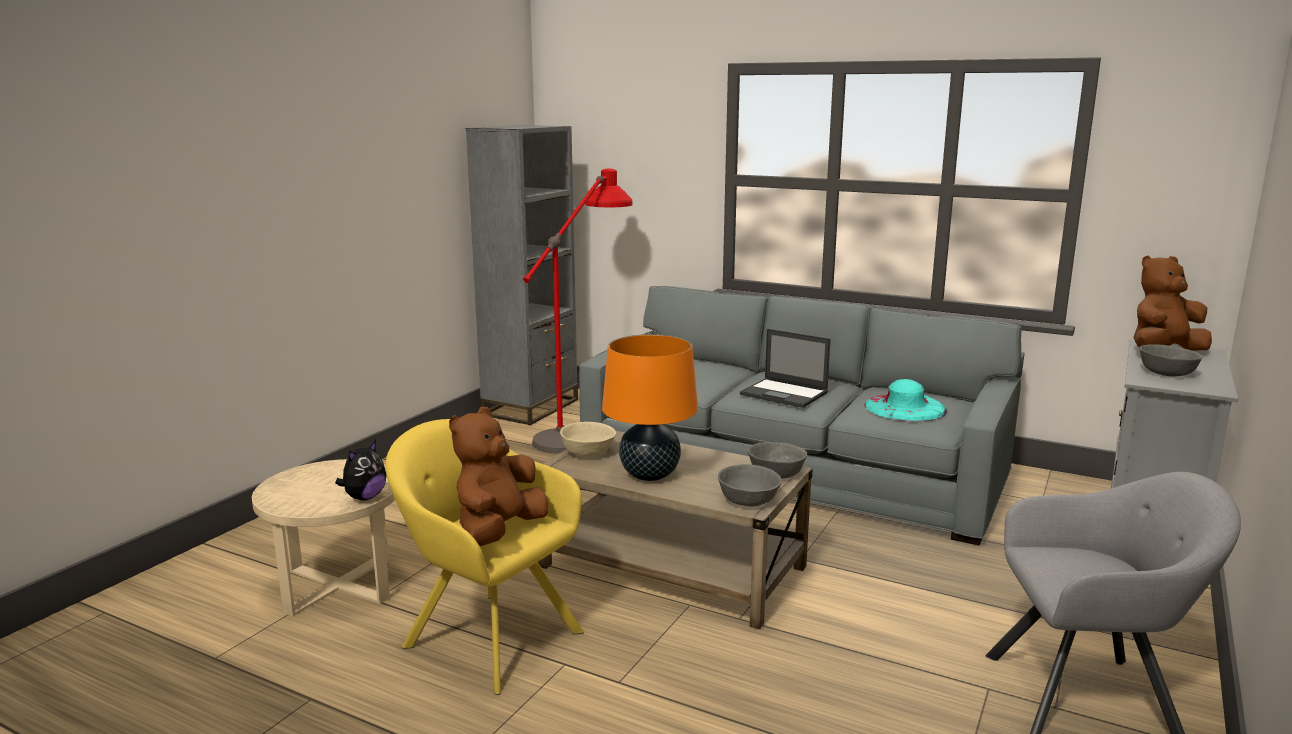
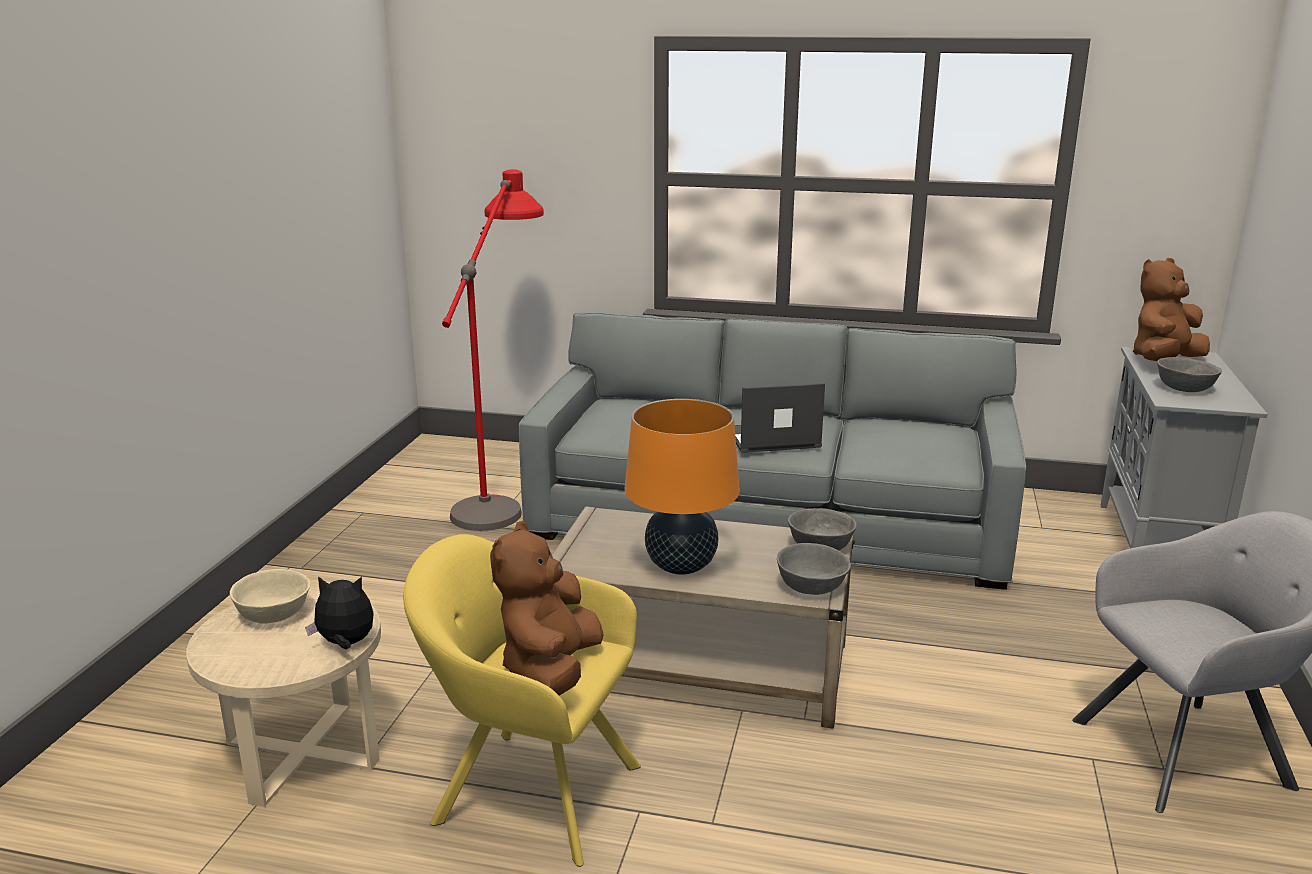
camera: 15 degrees left, 5 degrees up
(364, 497) = (345, 644): plush toy -> plush toy turned 105 degrees counterclockwise
(531, 407) = (423, 470): grey bookcase -> none
(588, 452) = (590, 543): beige bowl -> beige bowl (274, 613)
(785, 394) = (771, 438): laptop -> laptop turned 150 degrees clockwise
(905, 407) = (909, 443): turquoise hat -> none

